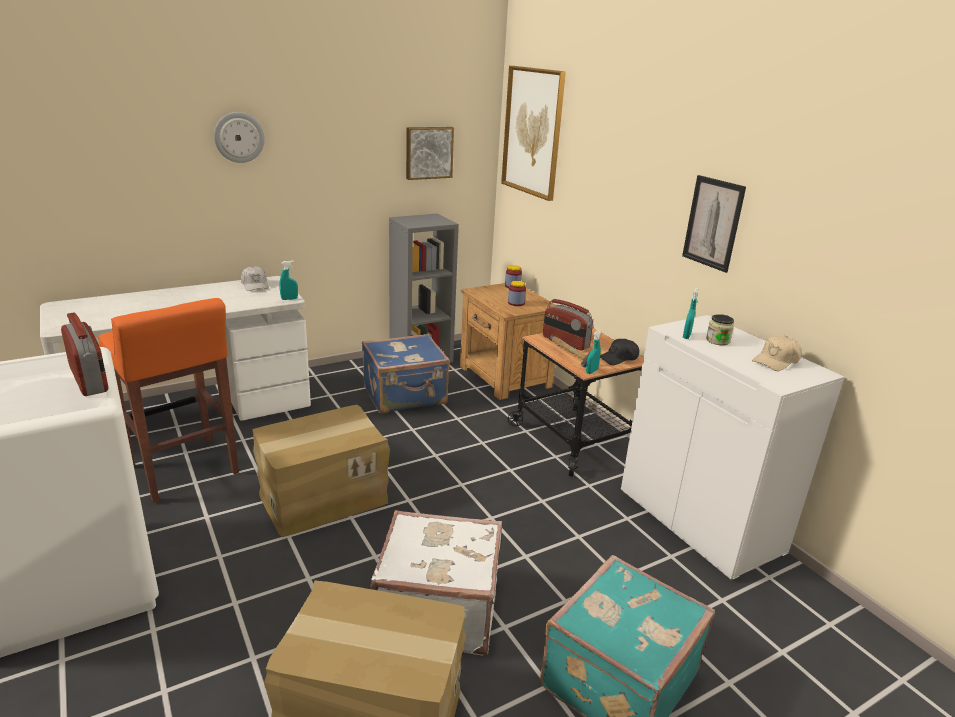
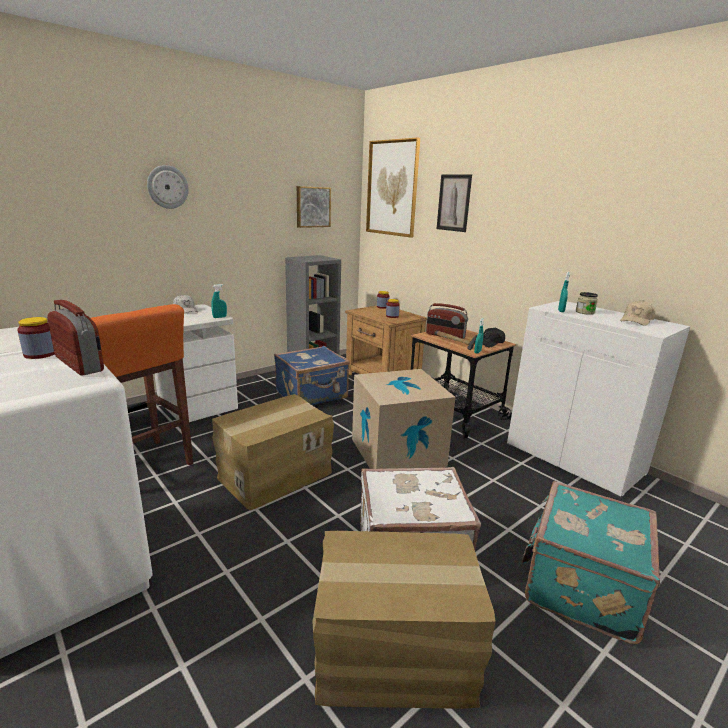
camera: 10 degrees left, 5 degrees down
(58, 362) = (40, 354): none -> jar
(477, 485) = (397, 452): none -> cardboard box
(713, 223) = (561, 230): picture -> picture (454, 203)

